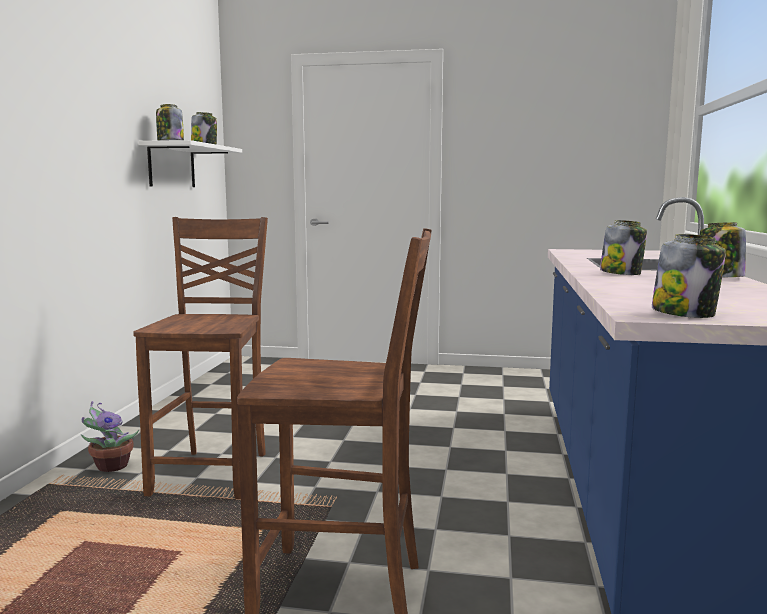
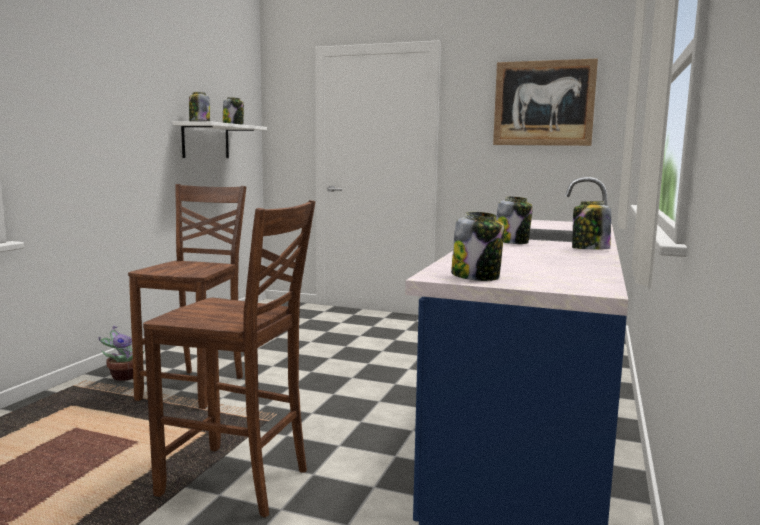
camera: 10 degrees right, 0 degrees up
(562, 121) = (543, 103): none -> picture

